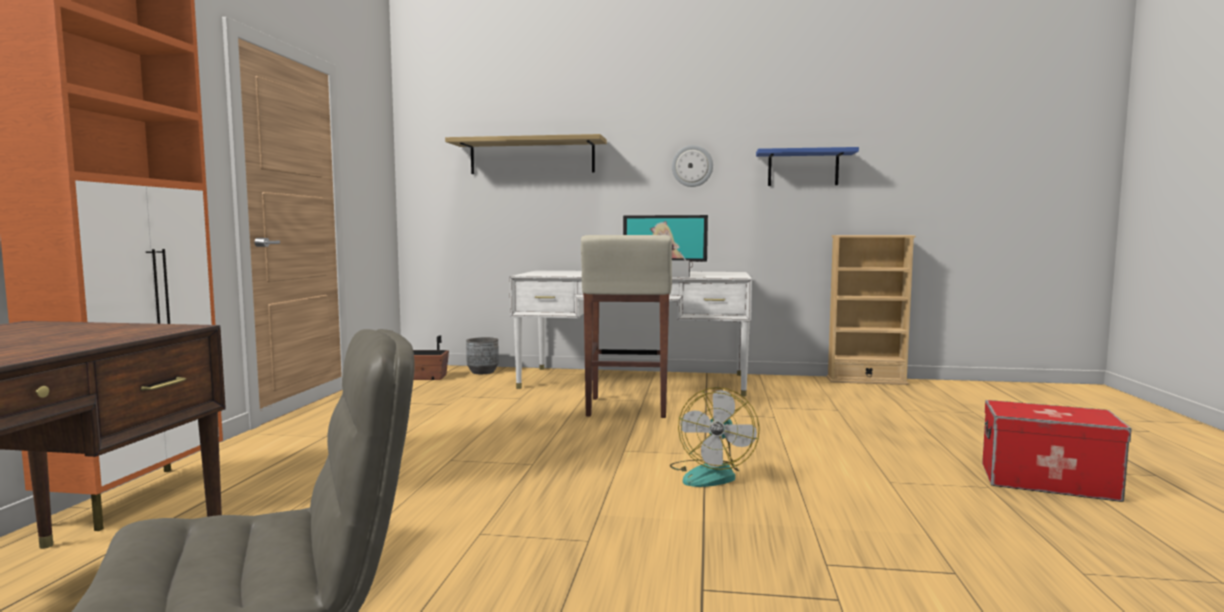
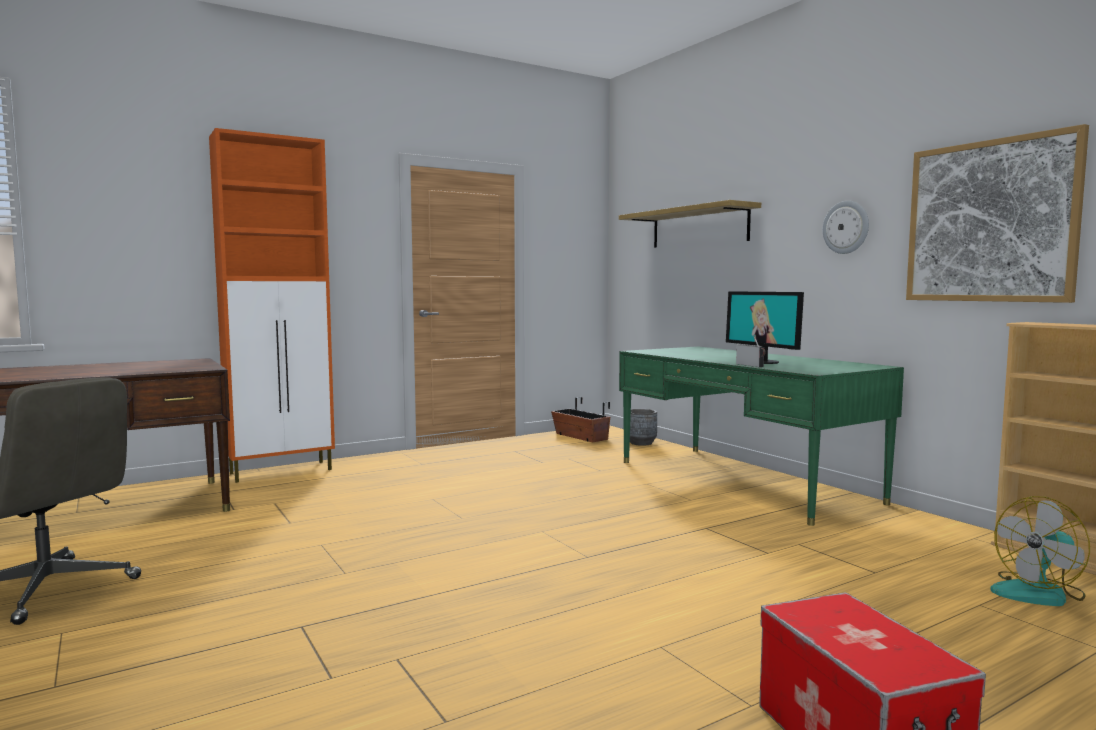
camera: 50 degrees right, 0 degrees up
(627, 408) = (654, 501): beige stool -> none
(633, 381) = (742, 481): white desk -> green desk
(711, 474) = (540, 571): fan -> fan (1039, 593)
(803, 168) = (990, 221): blue shelf -> picture

